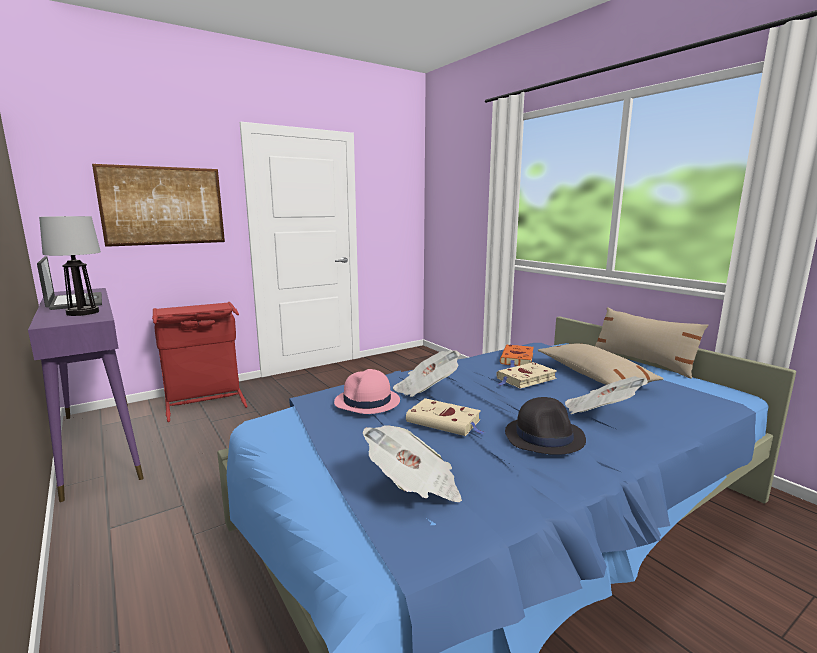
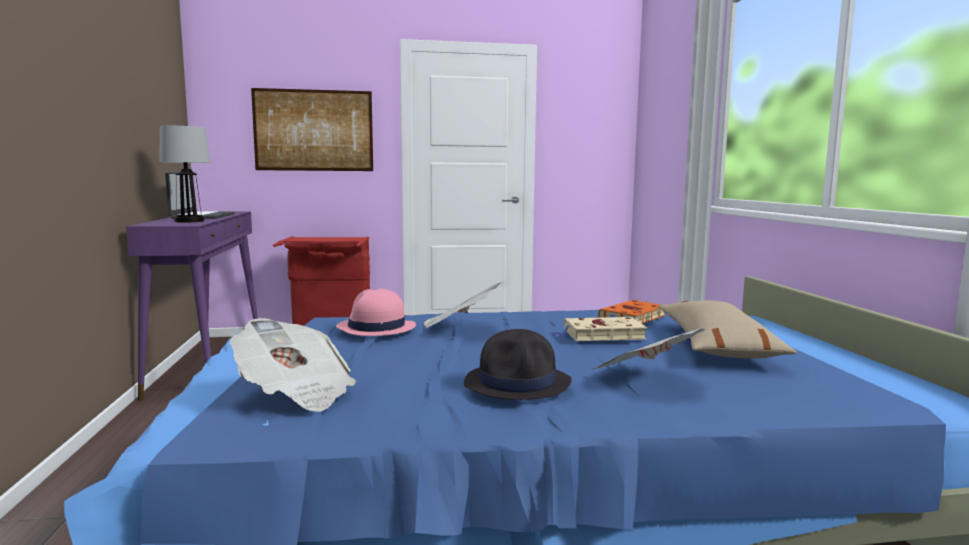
camera: 25 degrees right, 5 degrees down
(445, 422) = (426, 353): beige book -> none
(642, 362) = (839, 346): beige pillow -> none

